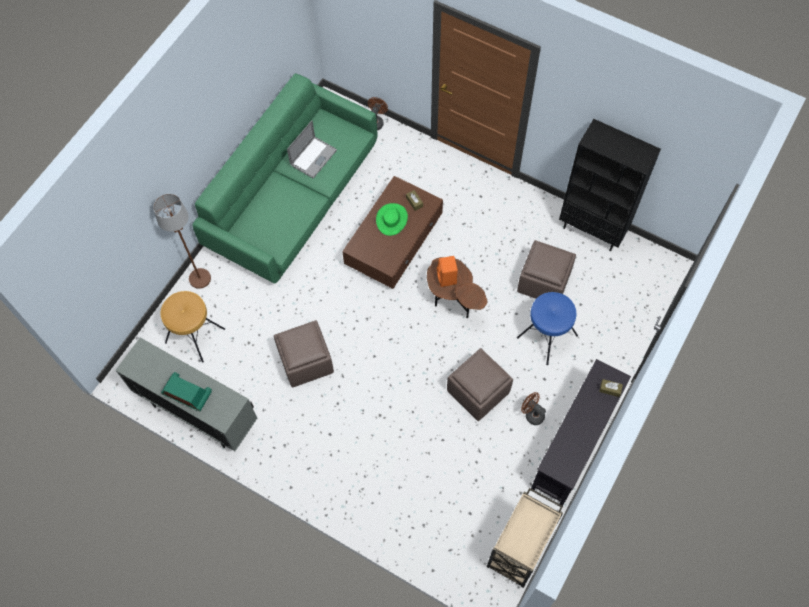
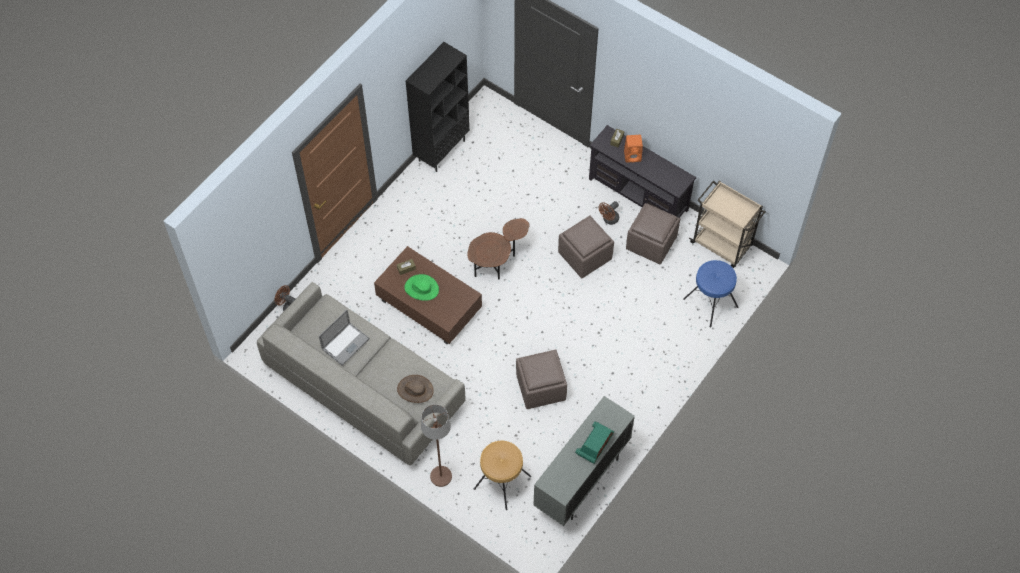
camera: 85 degrees left, 5 degrees down
(265, 225) = (415, 390): none -> brown hat
(294, 199) = (365, 386): green sofa -> grey sofa
(313, 157) = (345, 344): laptop -> laptop turned 90 degrees clockwise
(447, 278) = (489, 251): orange speaker -> orange speaker (633, 156)
(544, 281) = (487, 193): brown ottoman -> brown ottoman (651, 242)
(546, 336) = (539, 199): blue stool -> blue stool (710, 303)

